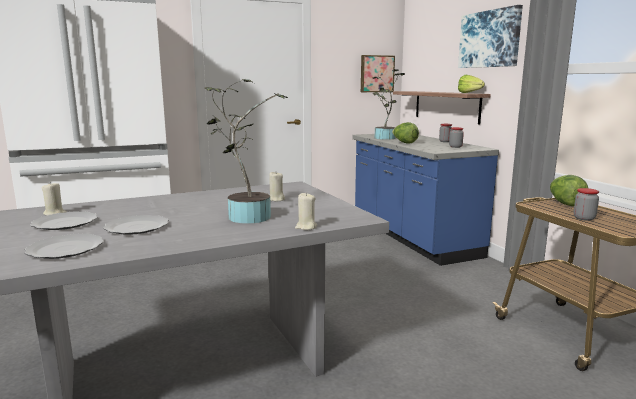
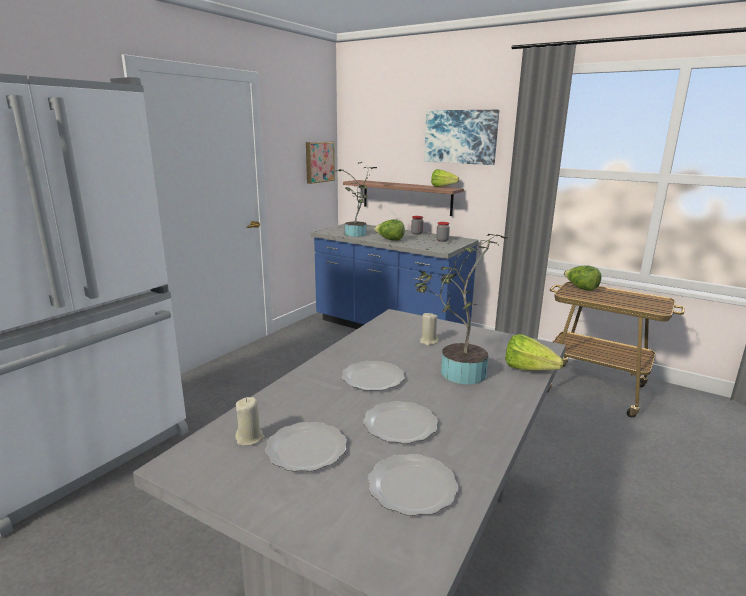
camera: 35 degrees left, 5 degrees up
(184, 207) = (372, 378): none -> plate
(306, 227) = (532, 371): beige candle -> lettuce
(584, 218) = (616, 301): jar -> none

